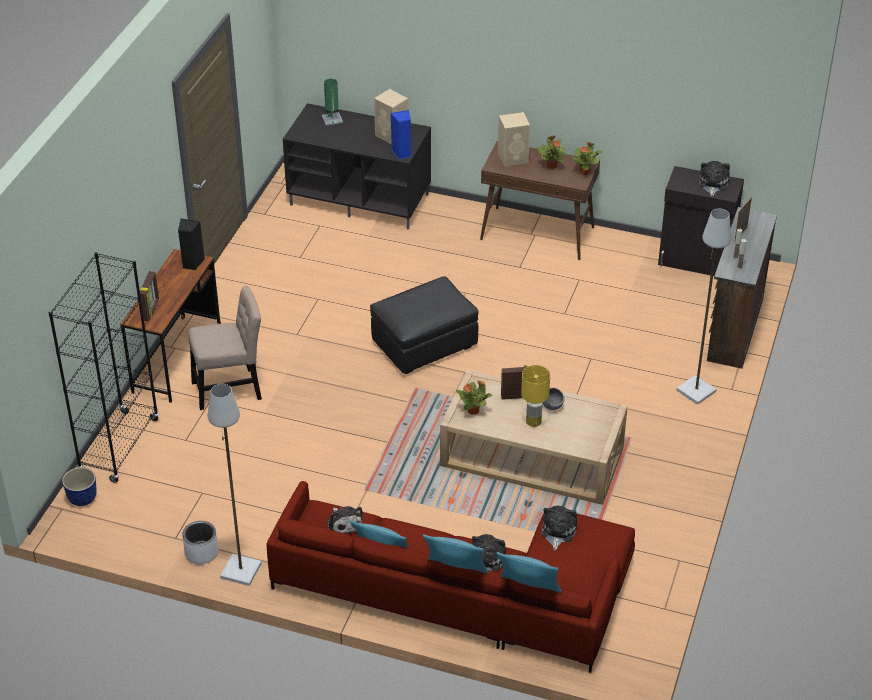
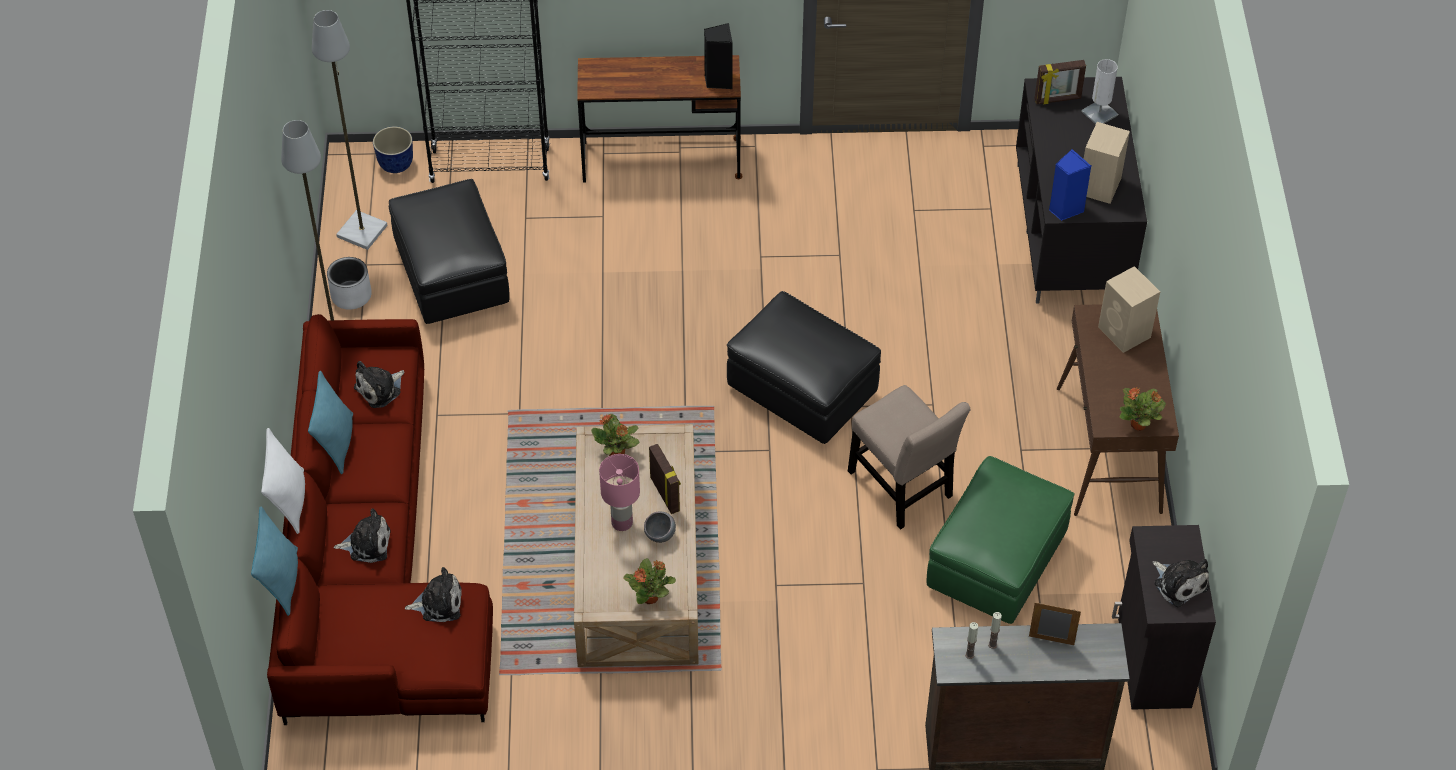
camera: 70 degrees right, 10 degrees up
(151, 310) = (614, 75): picture frame -> picture frame (1057, 99)
(217, 491) = (452, 276): none -> black ottoman
(230, 389) = (631, 228): beige chair -> beige chair (902, 488)
(332, 119) = (1099, 113): green table lamp -> white table lamp
(455, 572) = (289, 502): turquoise pillow -> white pillow
(534, 422) = (622, 523): yellow table lamp -> pink table lamp
(551, 165) = (1131, 381): potted plant -> potted plant (650, 597)
(600, 300) = (996, 563): none -> green ottoman
(695, 391) = (852, 724): grey floor lamp -> grey floor lamp (361, 230)
(712, 183) = (1179, 583): plush toy -> plush toy turned 60 degrees clockwise

